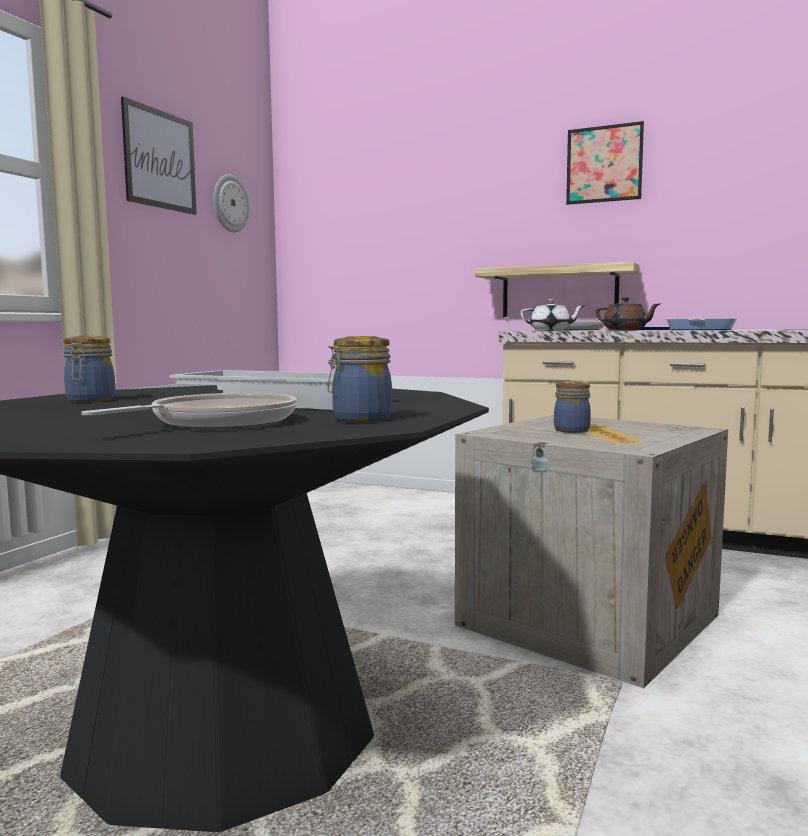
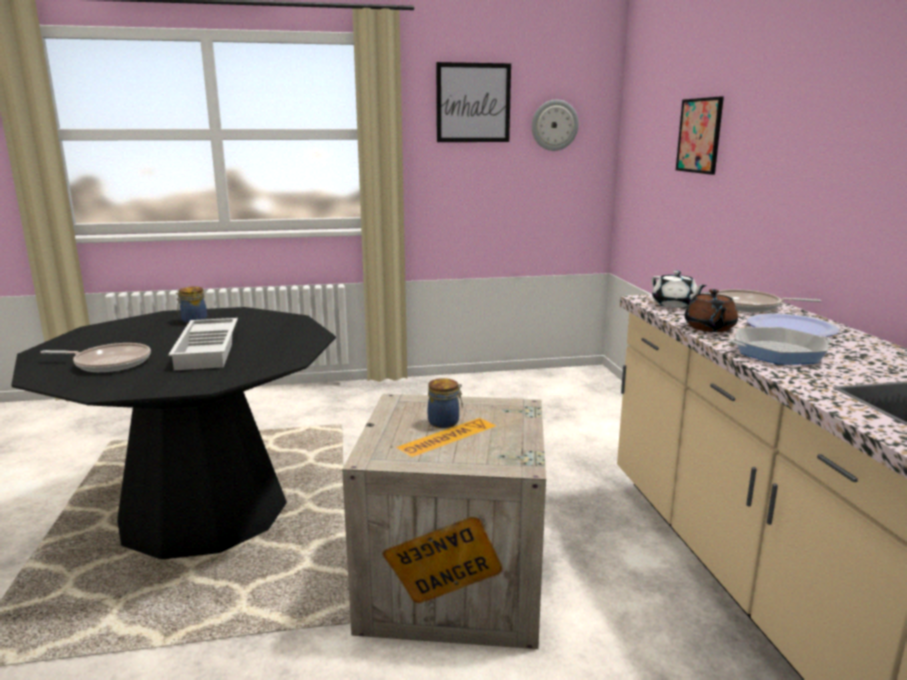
camera: 55 degrees right, 10 degrees up
(359, 419) = (131, 382): jar -> none
(559, 292) = (779, 251): shelf -> none
(604, 164) = (840, 92): picture -> picture (699, 135)

